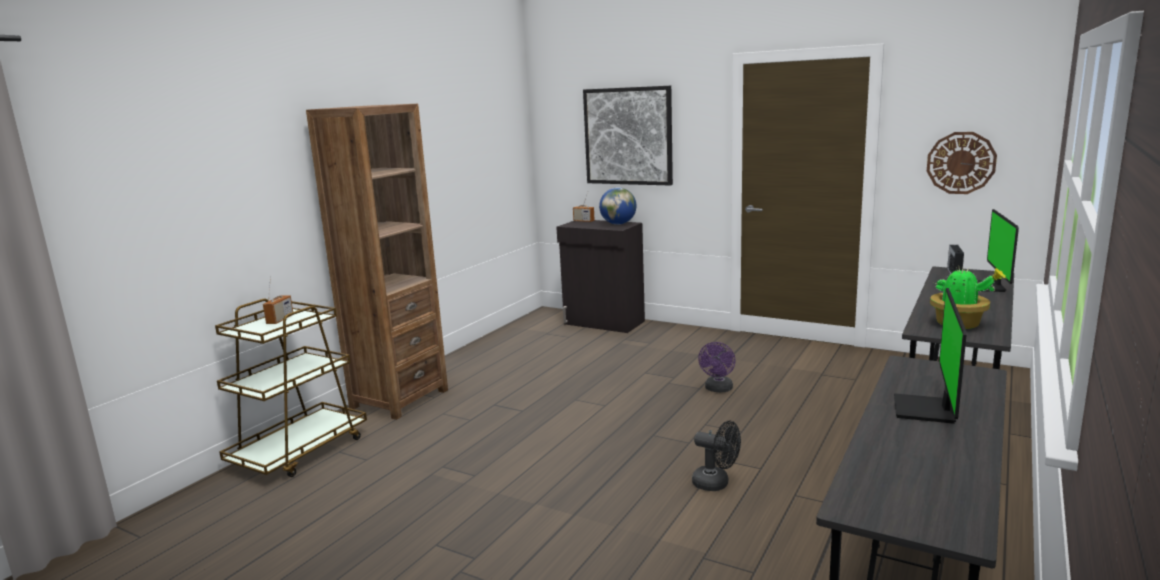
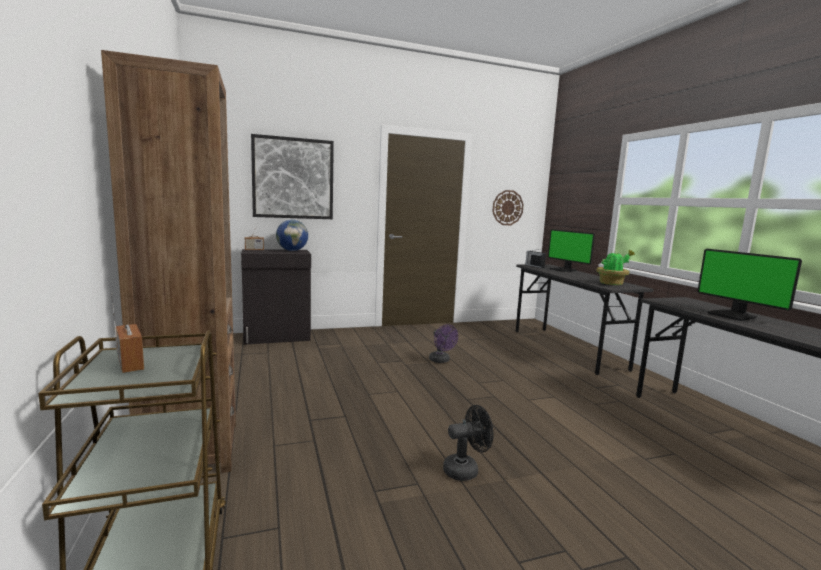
camera: 50 degrees left, 5 degrees down
(716, 484) = (557, 414): black fan -> black fan (466, 470)

